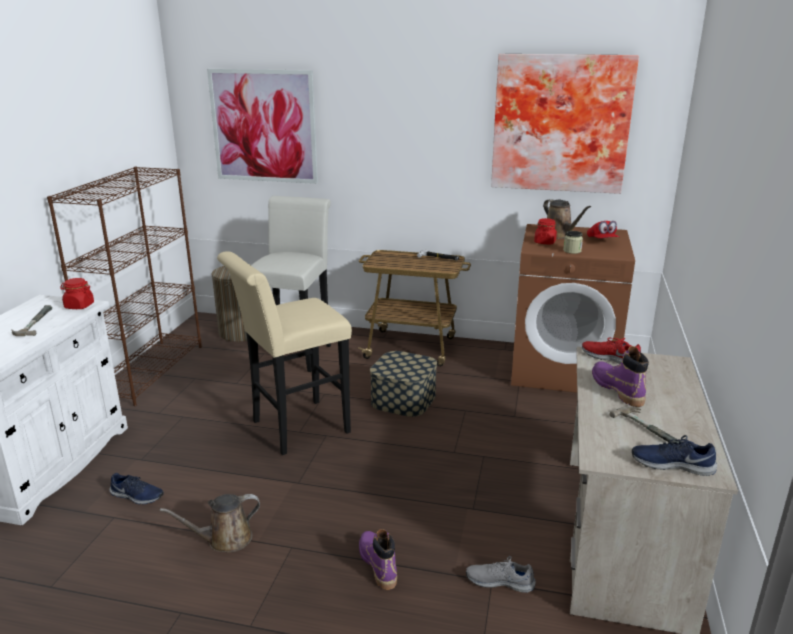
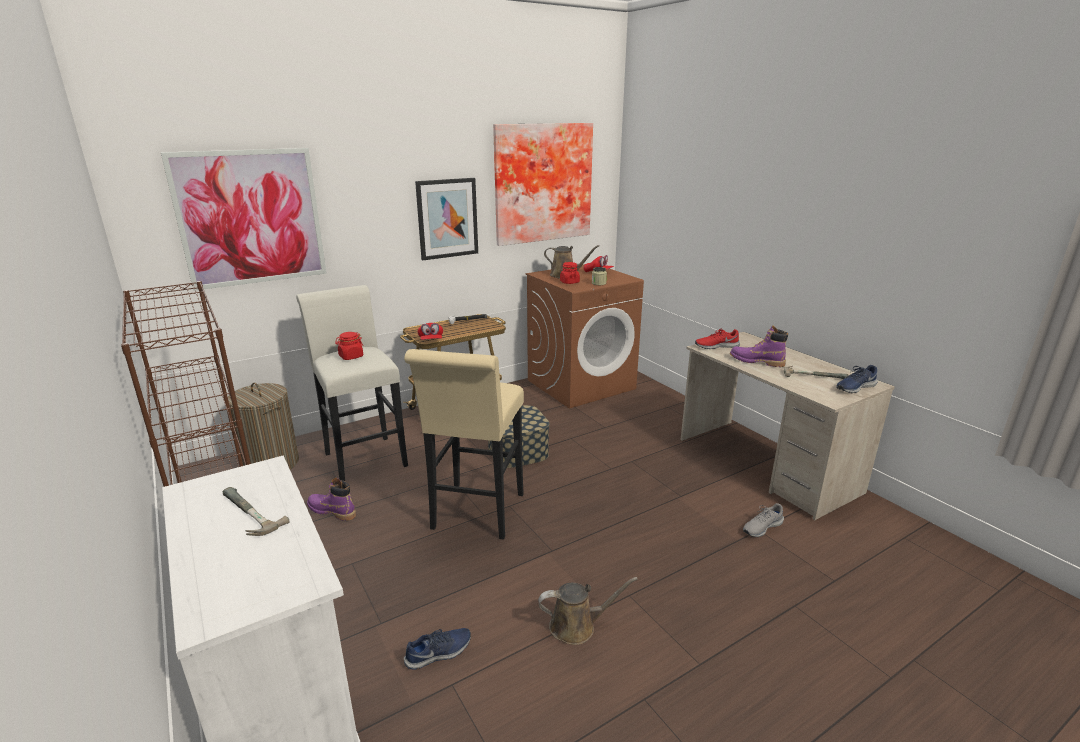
camera: 45 degrees left, 0 degrees up
(79, 306) = (260, 474): red jar -> red jar (351, 356)
(225, 540) = (577, 626): brown watering can -> brown watering can turned 120 degrees counterclockwise
(374, 266) = (431, 341): none -> red cap
(378, 564) = (694, 565): purple boot -> purple boot (332, 511)
(439, 149) = (447, 218): none -> picture

